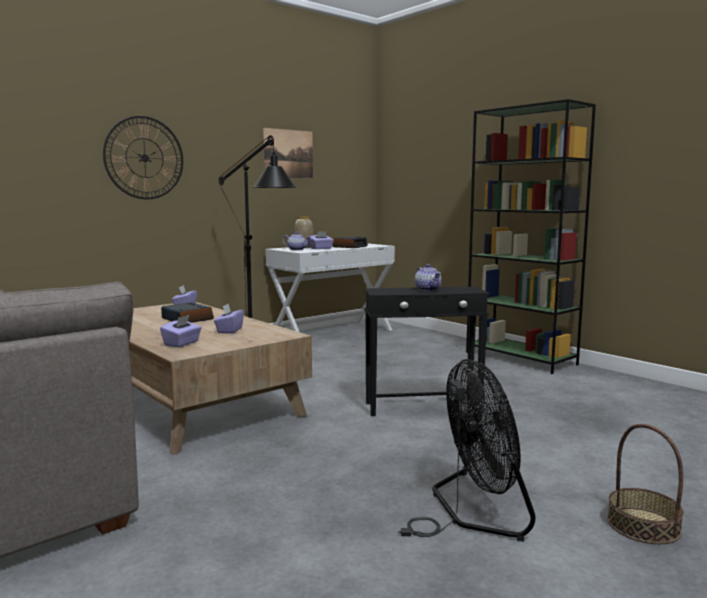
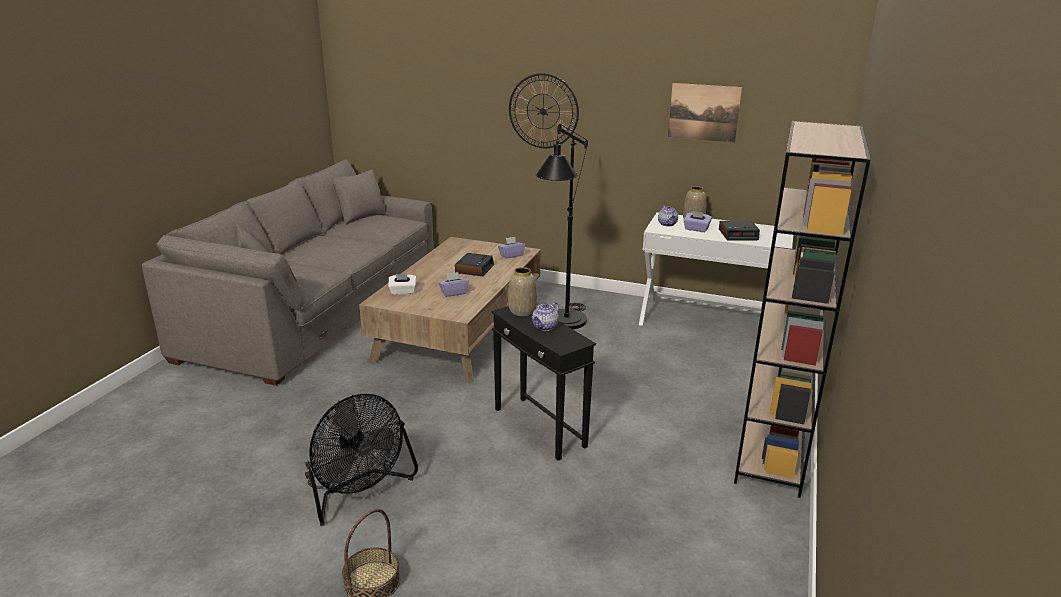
camera: 60 degrees right, 15 degrees up
(182, 343) = (403, 292): purple tissue box -> white tissue box
(386, 290) = (522, 311): none -> vase
(521, 358) = (771, 451): green bookcase -> beige bookcase

